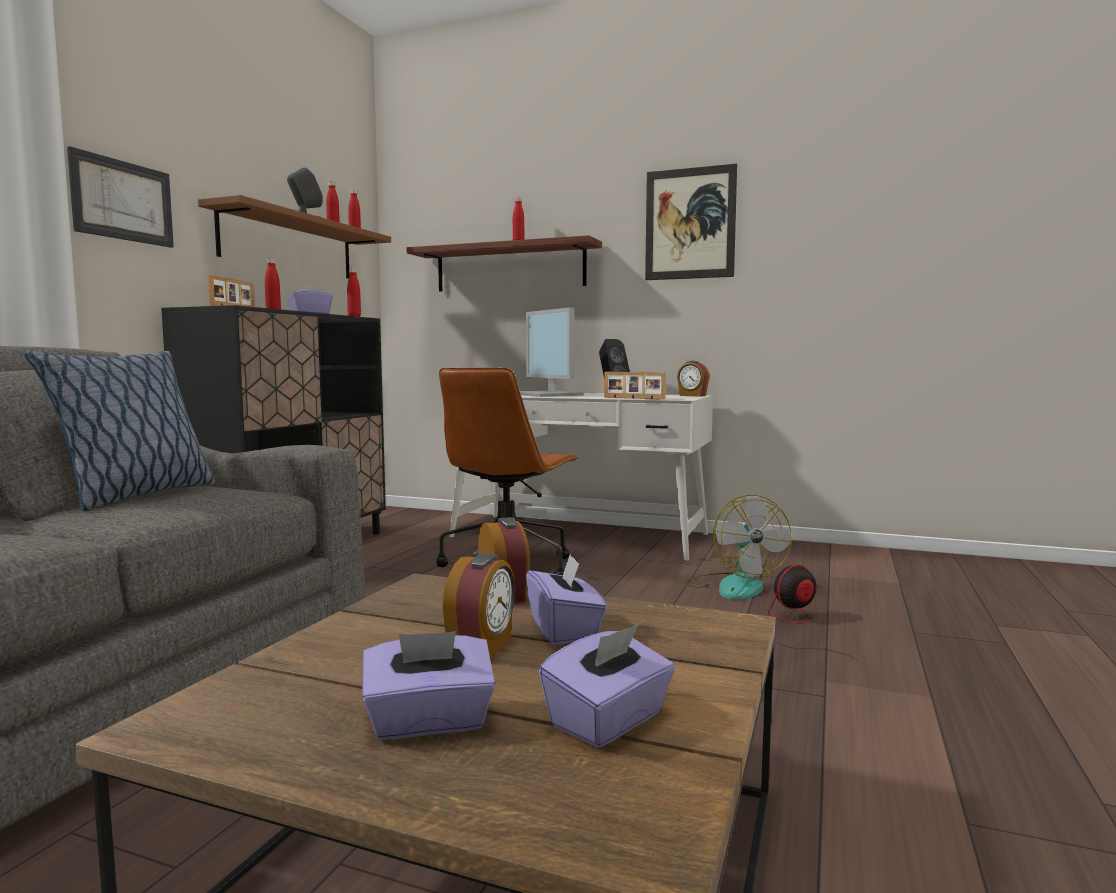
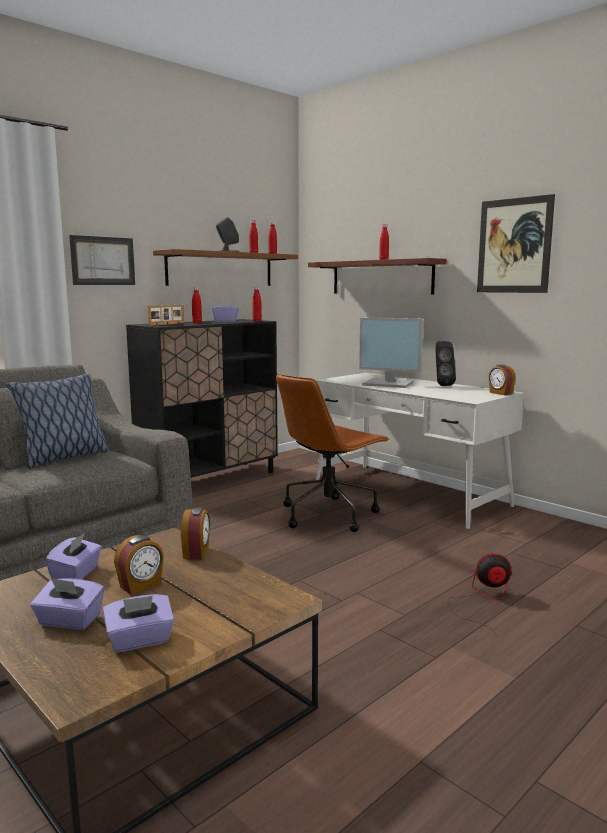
camera: 25 degrees right, 5 degrees up
(548, 395) = (389, 383): monitor -> monitor turned 60 degrees counterclockwise
(565, 630) = (195, 583): purple tissue box -> purple tissue box (76, 574)
(633, 398) = (437, 396): picture frame -> none
(734, 586) = (477, 557): fan -> none

